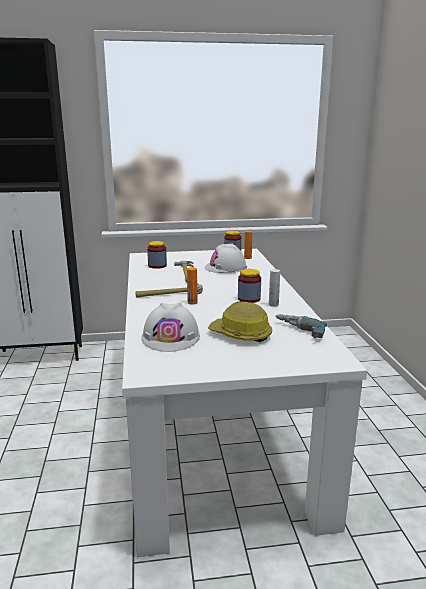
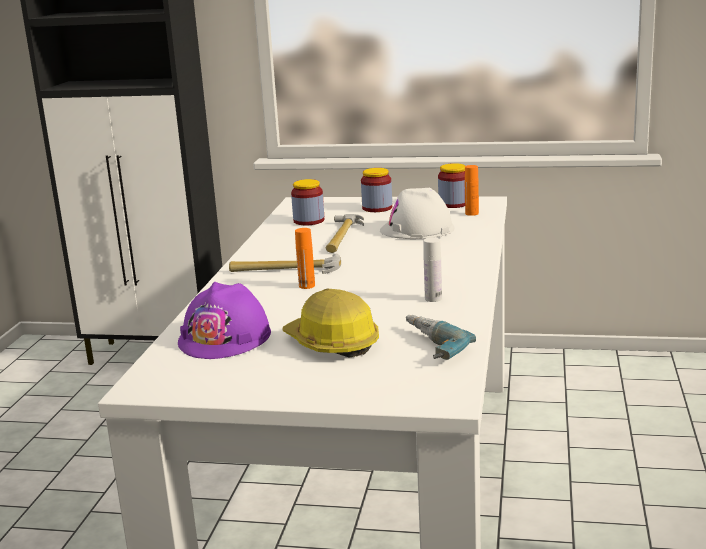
camera: 20 degrees right, 0 degrees up
(171, 337) = (225, 338): white hard hat -> purple hard hat
(249, 299) = (402, 286): jar -> jar (377, 208)

